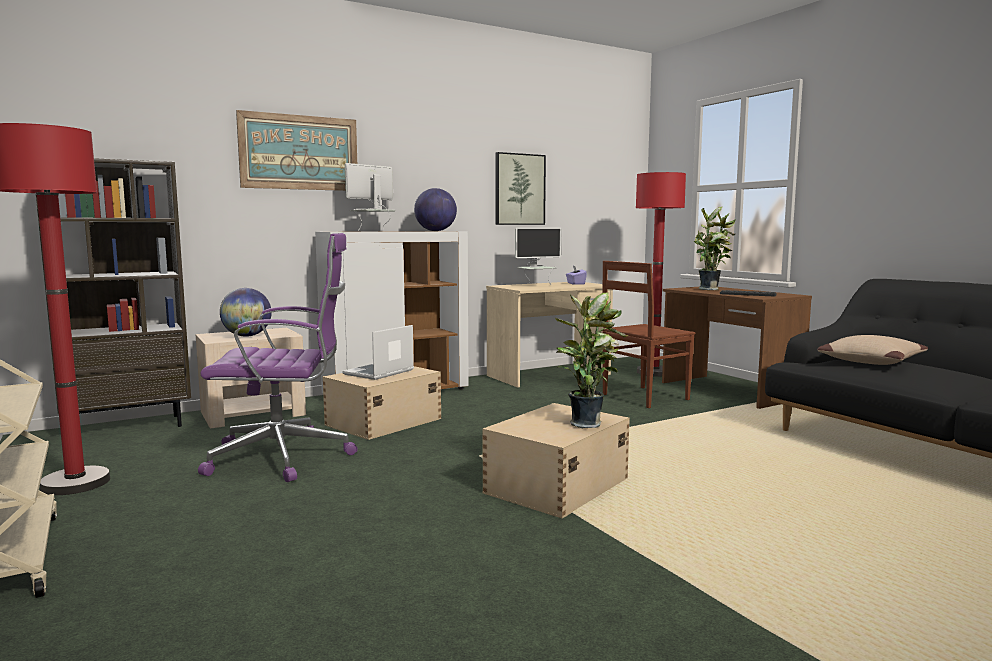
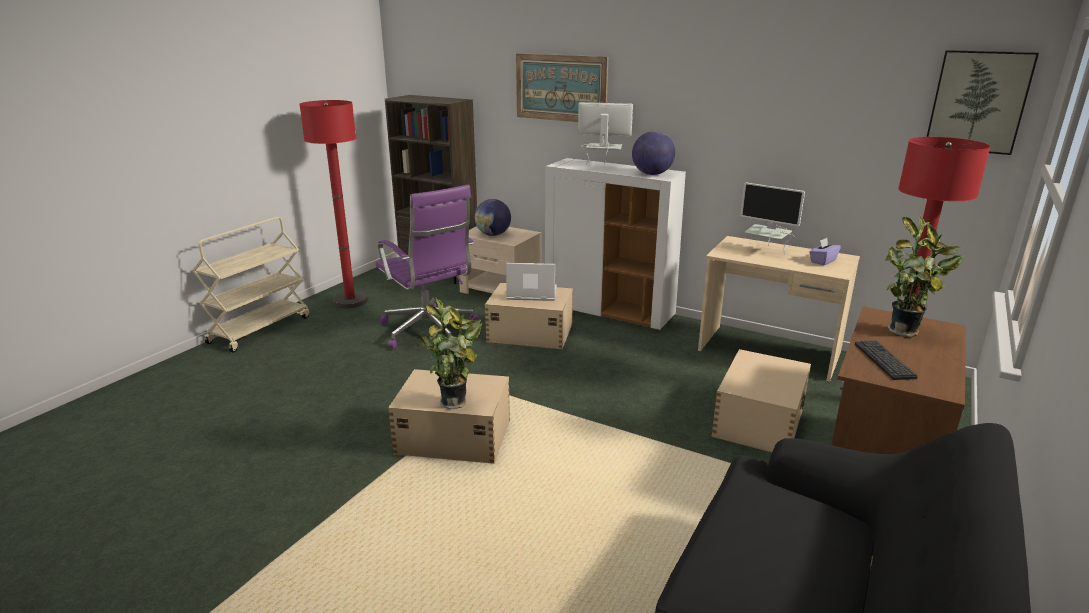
camera: 60 degrees right, 15 degrees up
(519, 189) = (791, 132): picture -> picture (978, 102)
(643, 397) = (759, 420): brown chair -> beige storage box
(870, 361) = (791, 519): beige pillow -> none

